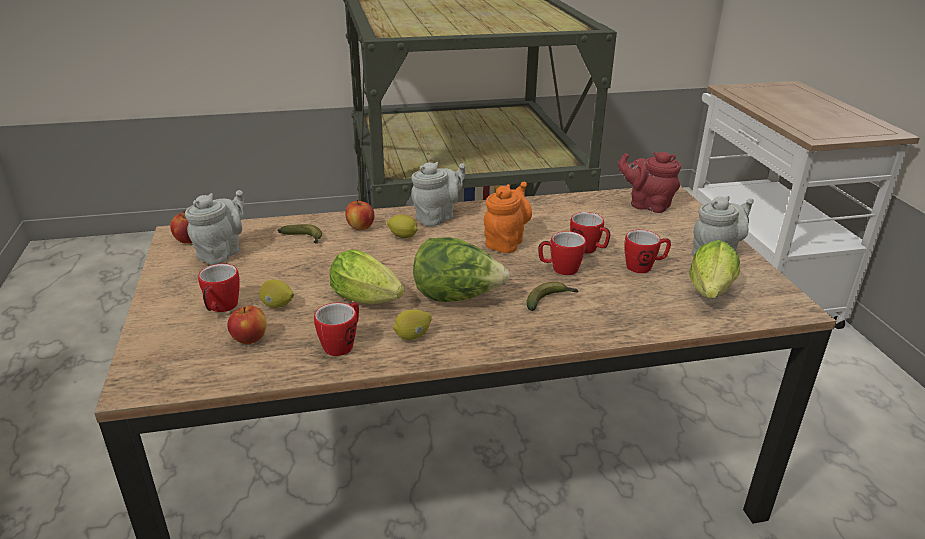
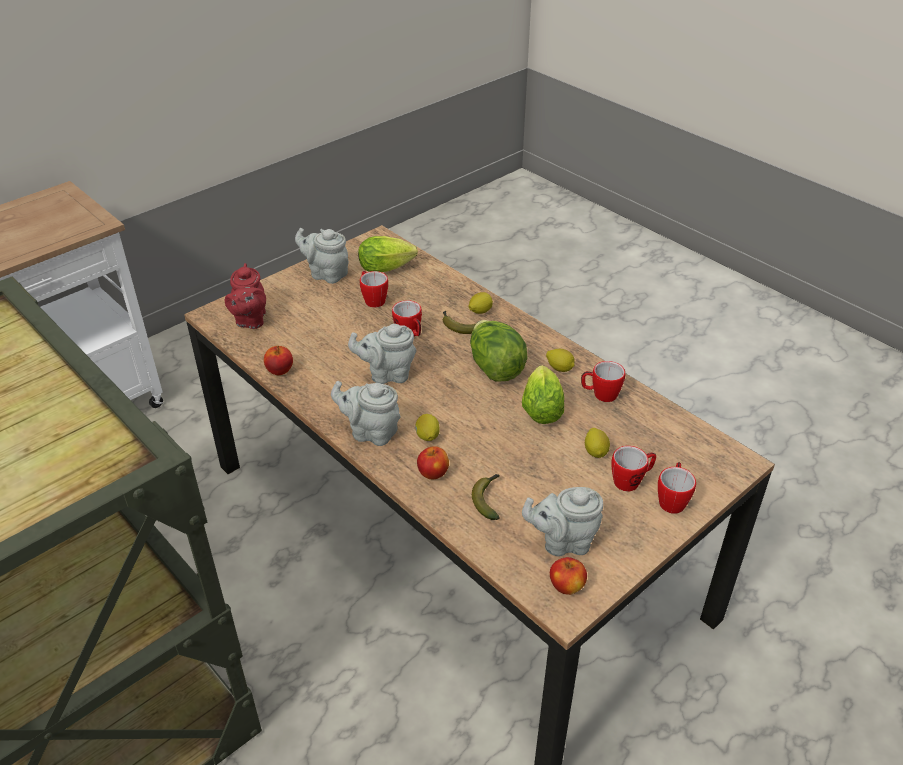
camera: 120 degrees left, 10 degrees up
(250, 339) = (643, 441): apple -> apple (280, 371)
(505, 242) = (387, 374): orange teapot -> grey teapot
(569, 324) = (480, 311): none -> lemon
(588, 250) = (365, 329): mug -> mug (672, 499)

